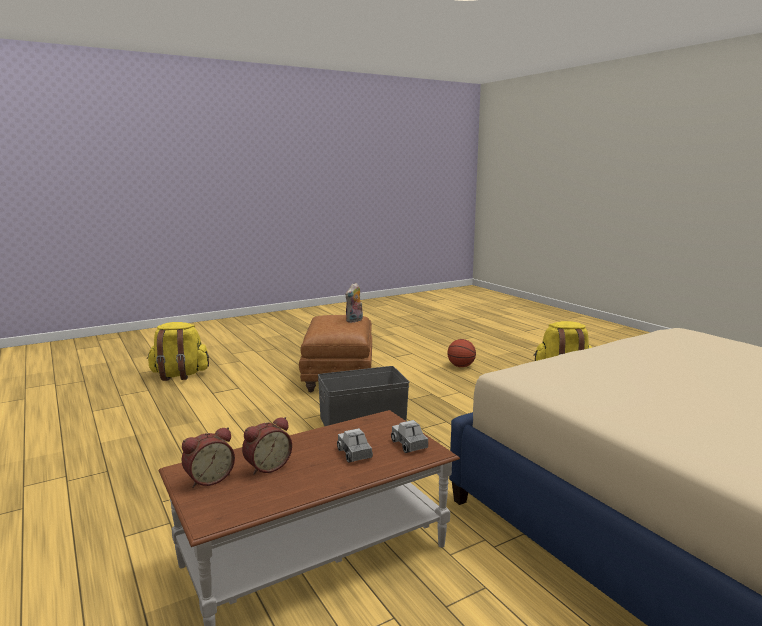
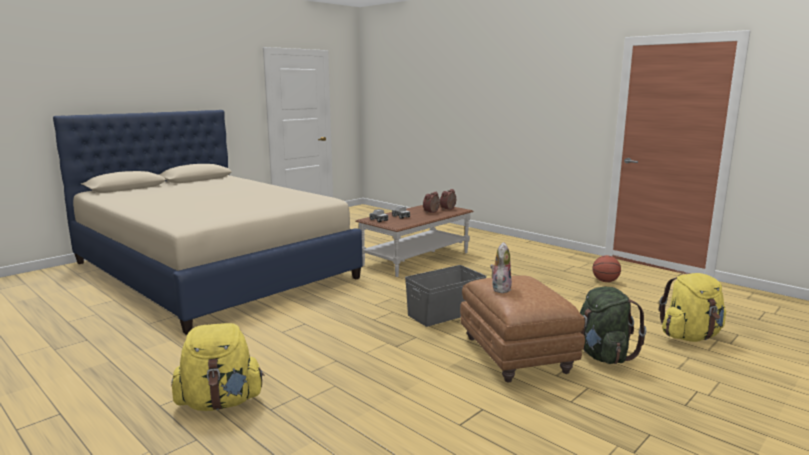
camera: 165 degrees right, 0 degrees up
(274, 371) = (602, 355): none -> green backpack
(461, 366) = (370, 400): basketball -> basketball (605, 281)

